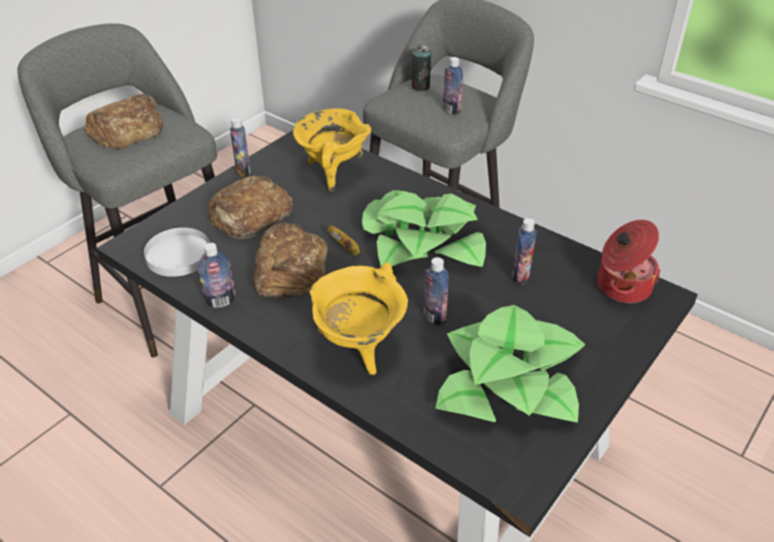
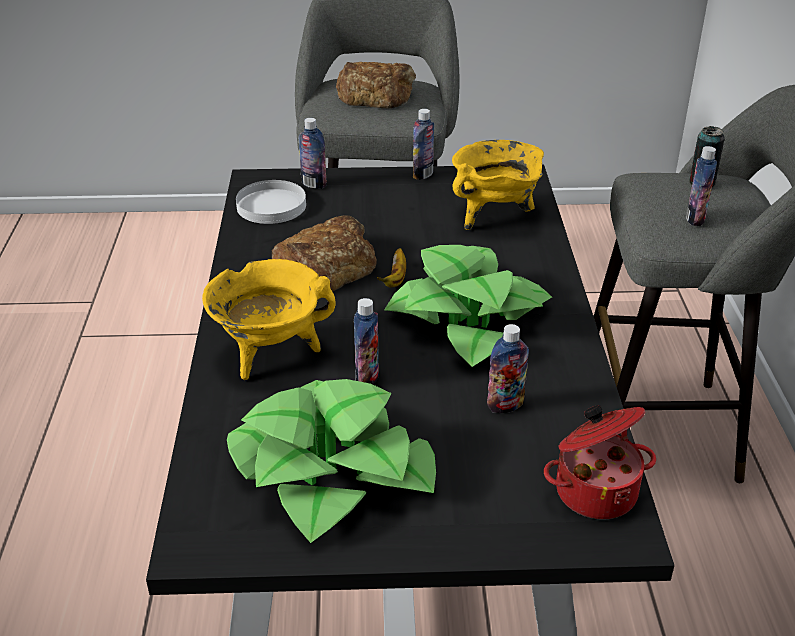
camera: 50 degrees right, 5 degrees down
(220, 301) = (241, 254): bottle -> bottle (314, 184)
(250, 216) = (368, 209): bread -> none

